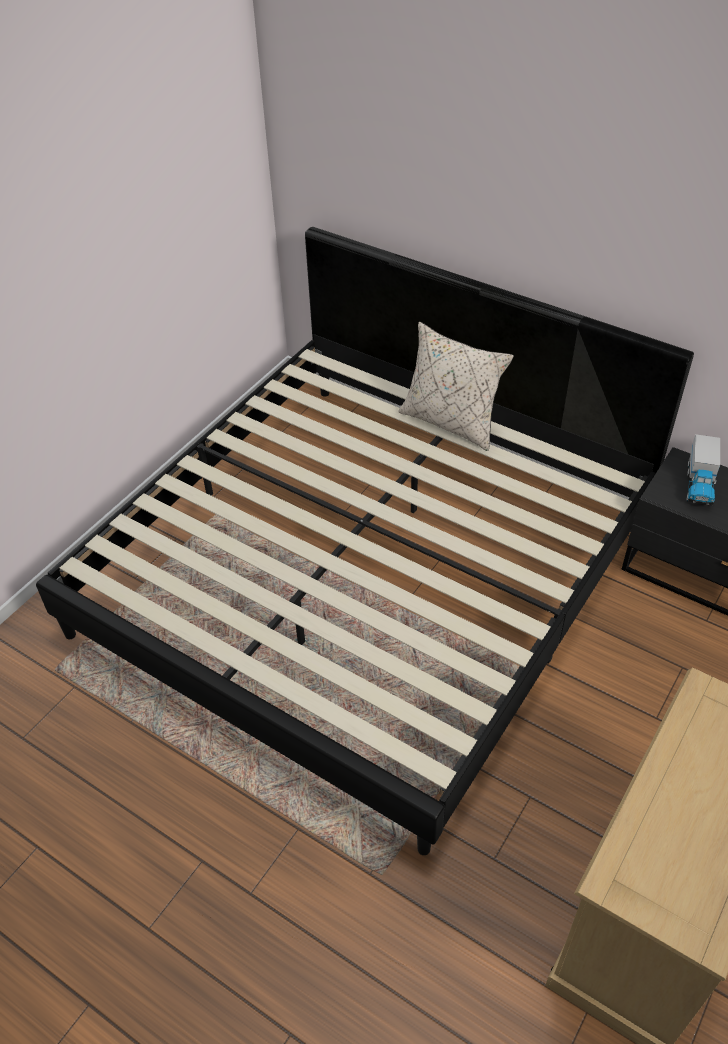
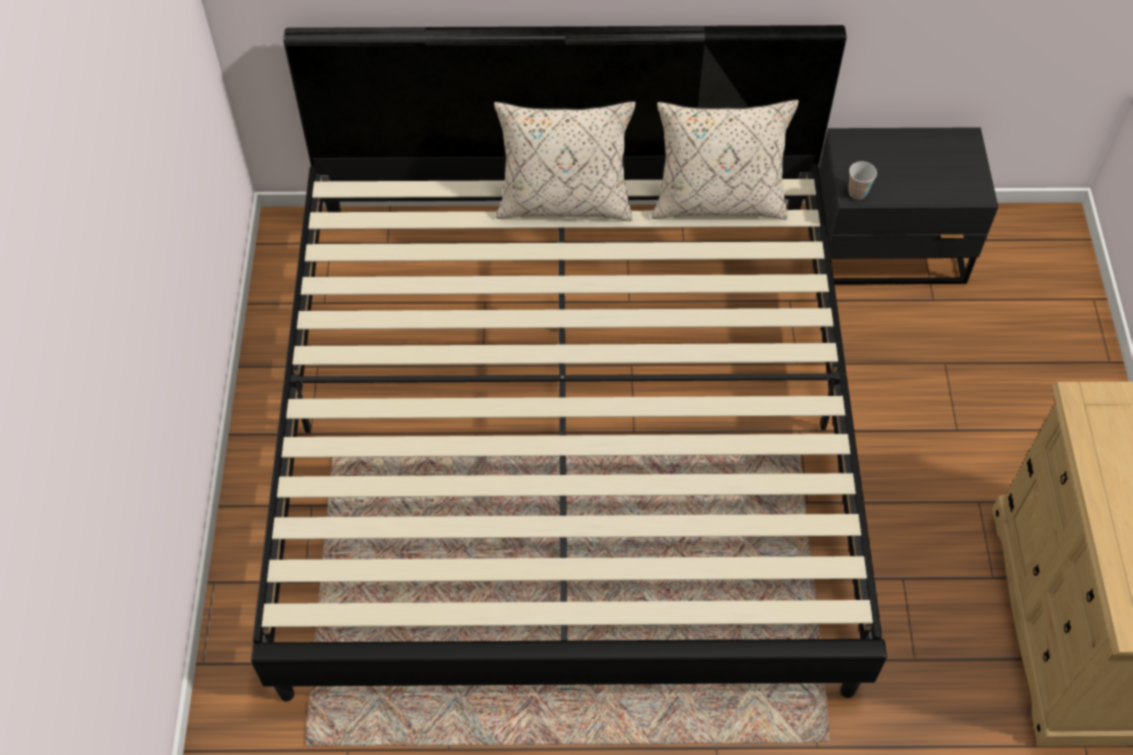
camera: 35 degrees left, 10 degrees up
(559, 465) = (718, 202): none -> beige pillow
(662, 495) = (857, 192): none -> cup
(699, 484) = (882, 161): toy truck -> none

